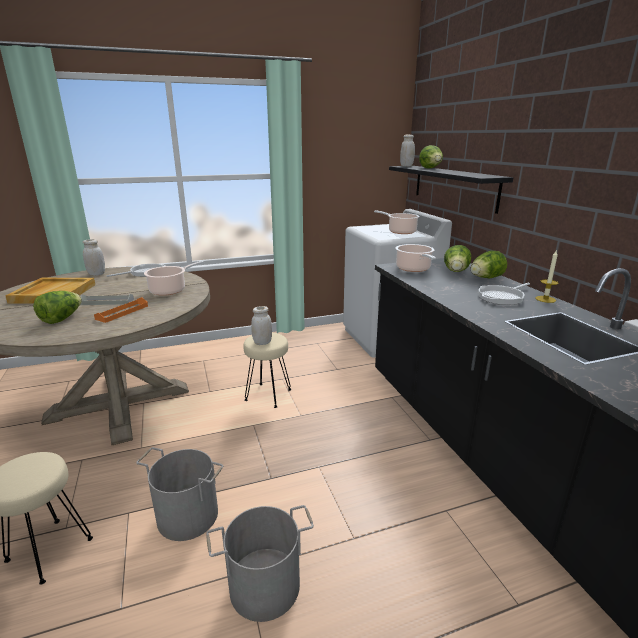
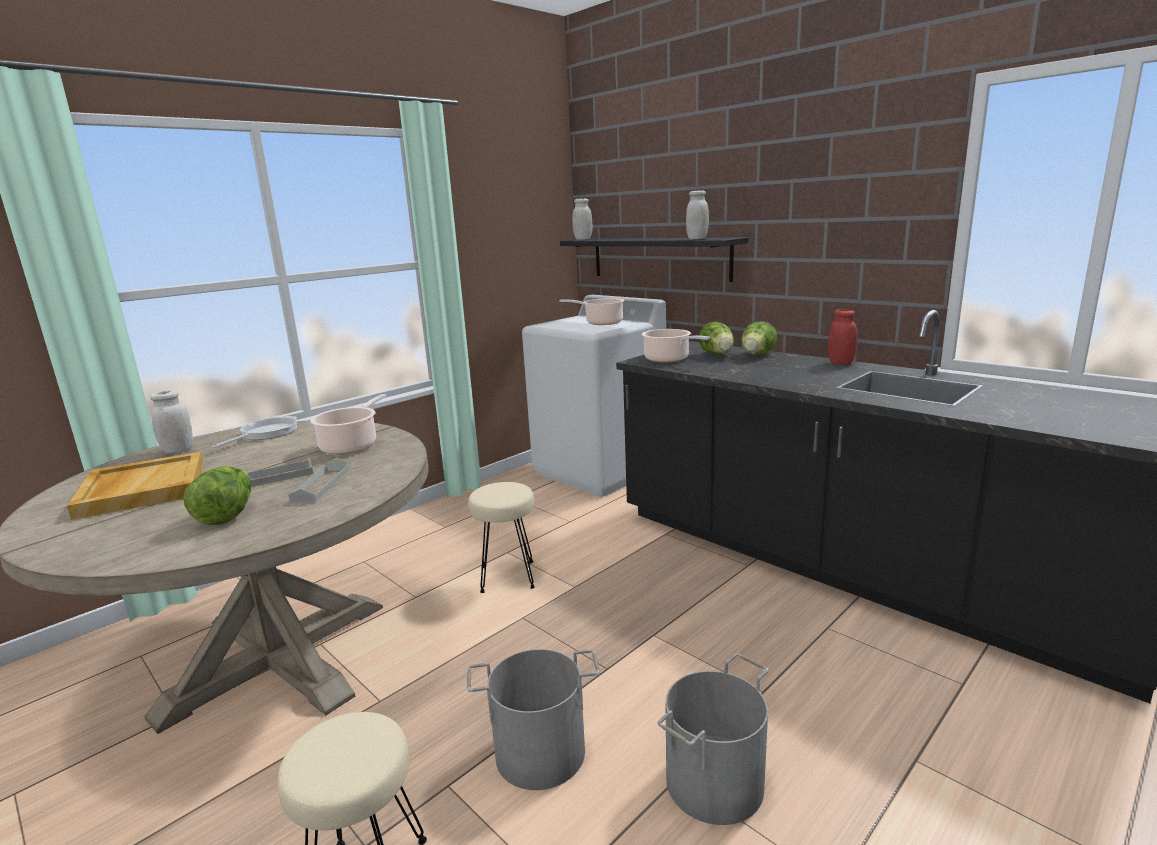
camera: 25 degrees left, 5 degrees down
(122, 312) = (322, 485): orange tray -> grey tray
(262, 342) = (501, 496): white jar -> white jar (697, 239)
(430, 168) = (624, 238): lettuce -> none
(502, 297) = (800, 368): frying pan -> none
(545, 299) = (841, 363): candle -> red jar

